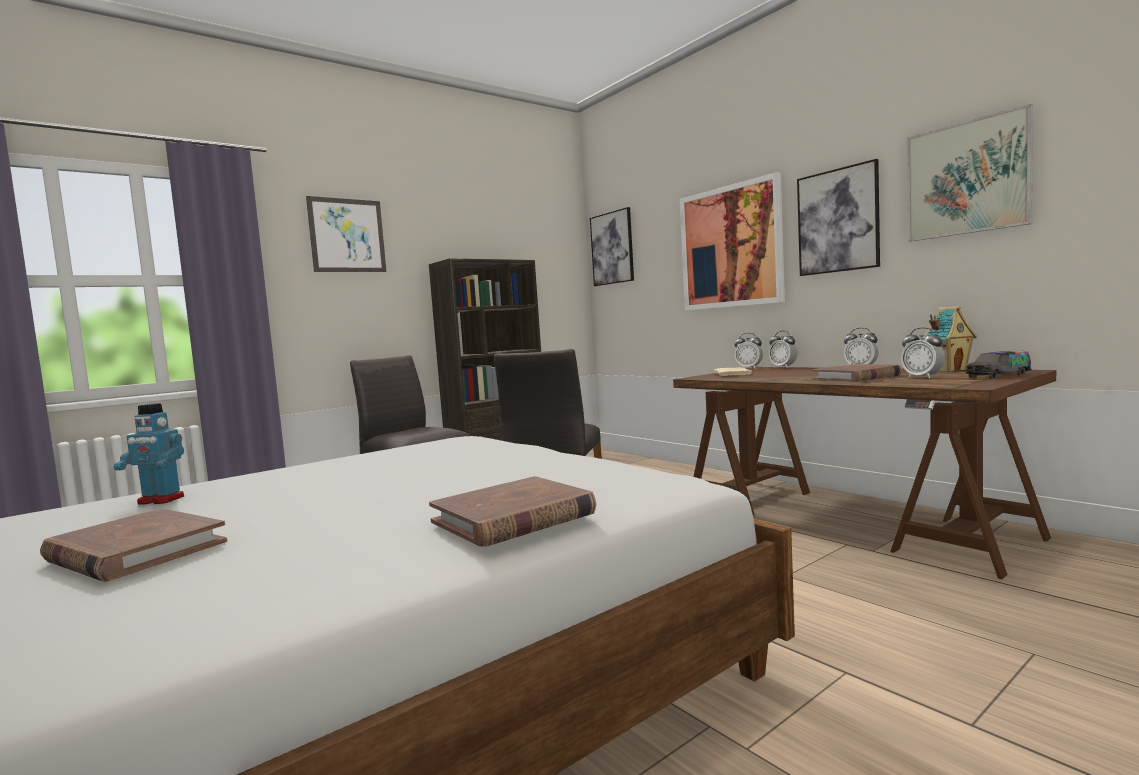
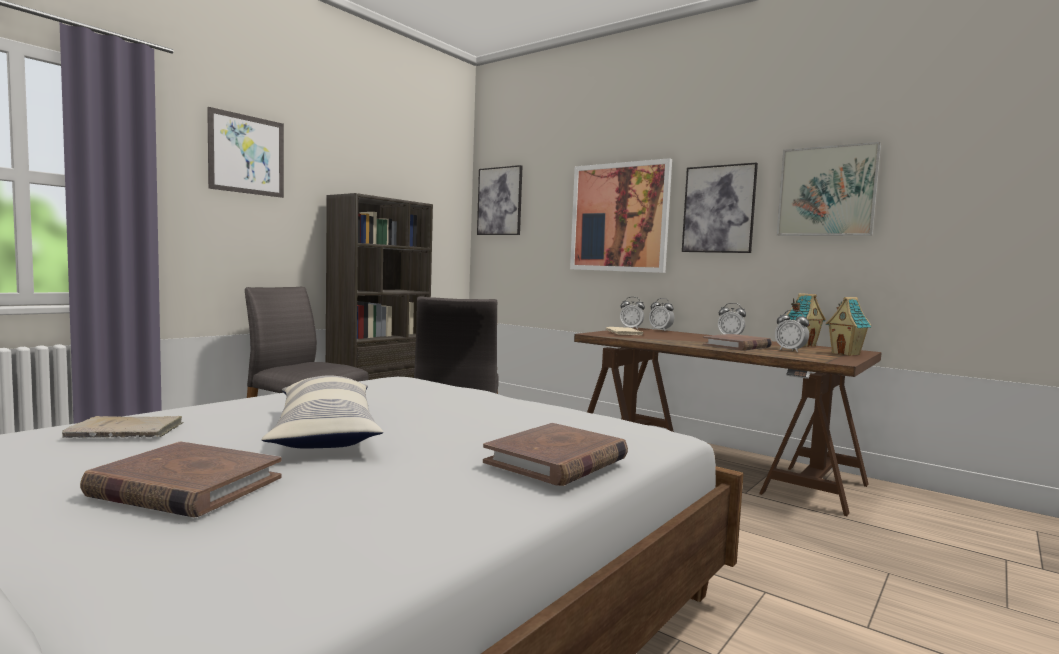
camera: 15 degrees left, 0 degrees up
(160, 500) = (129, 431): toy robot -> beige book
(323, 495) = (325, 432): none -> pillow
(998, 376) = (846, 354): toy truck -> toy house

